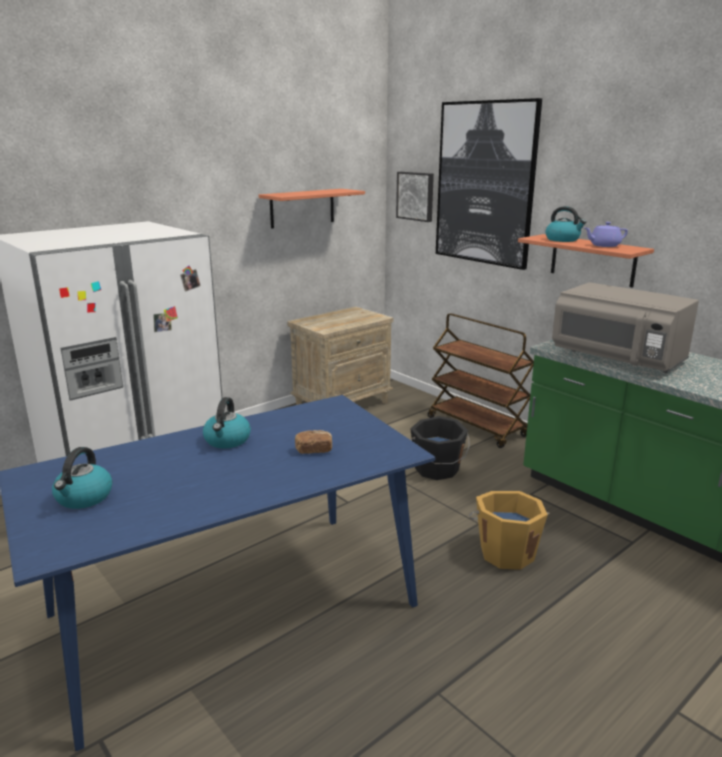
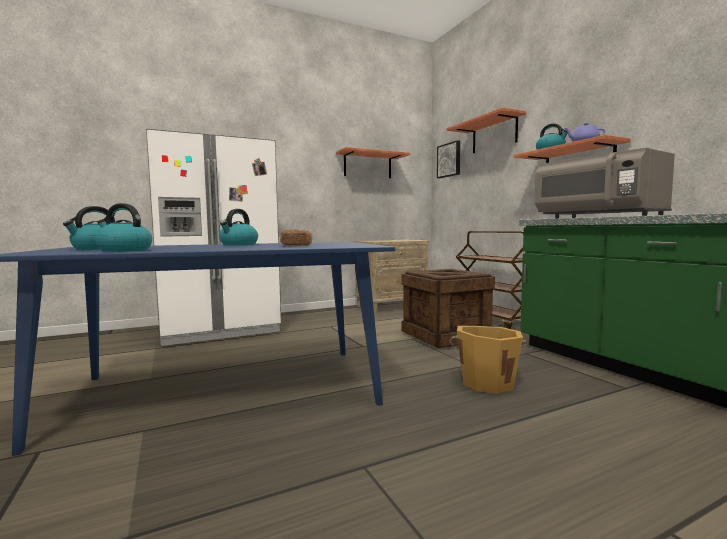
camera: 15 degrees right, 15 degrees down
(144, 512) = (124, 250): none -> kettle
(437, 469) = (447, 336): black bucket -> crate
(485, 184) = (494, 135): picture -> shelf

